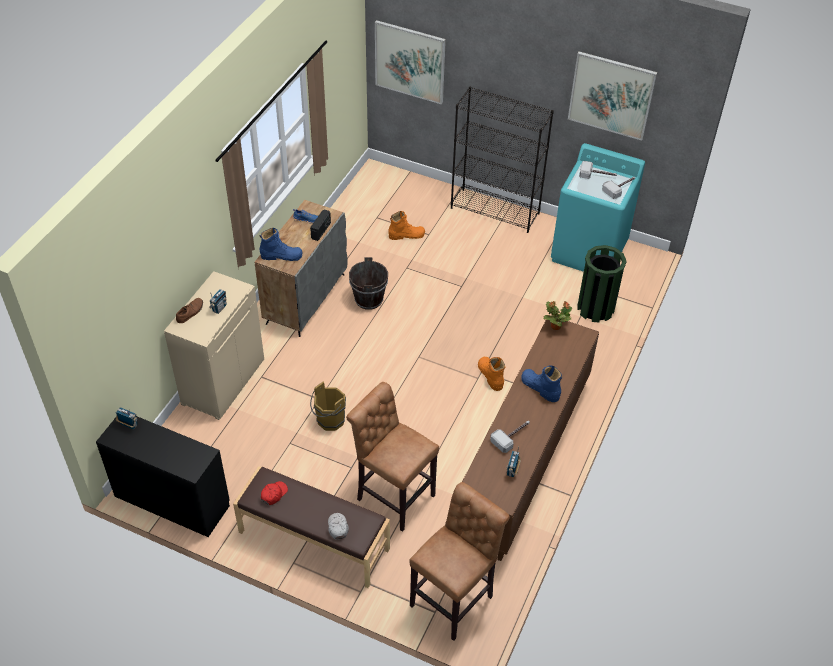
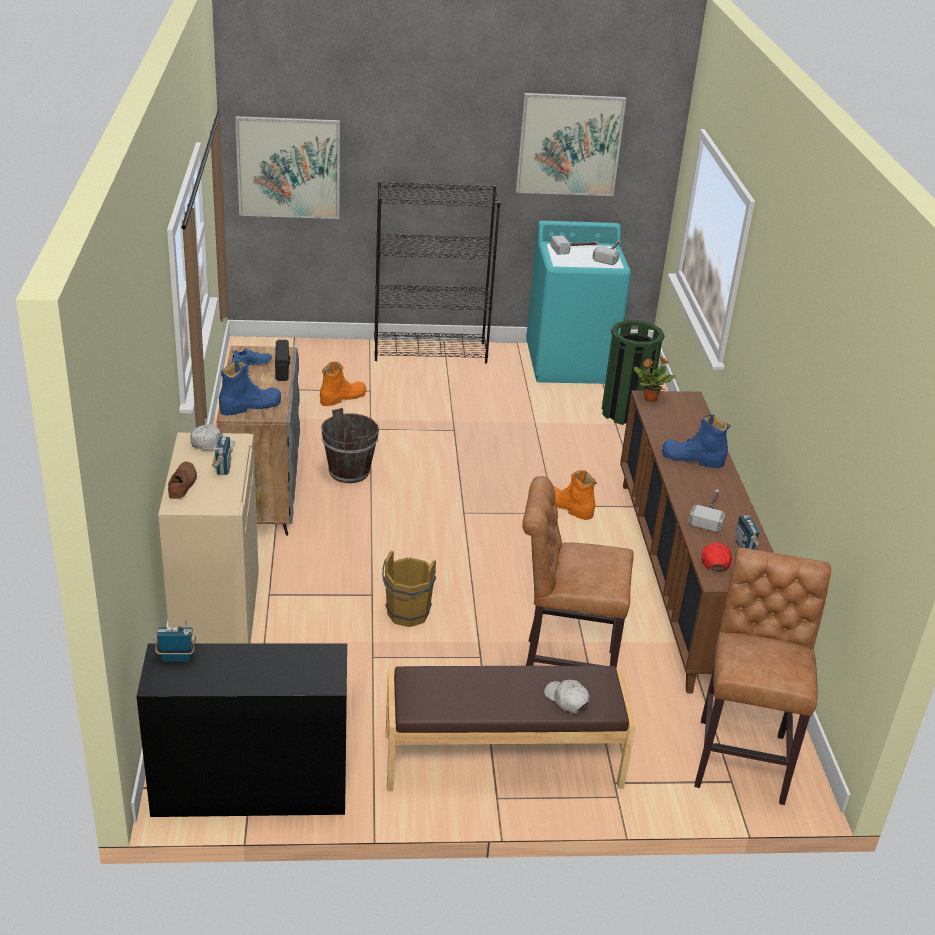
camera: 30 degrees left, 15 degrees down
(225, 287) = (212, 445): none -> white cap
(273, 494) = (443, 692): red cap -> red cap (715, 560)

